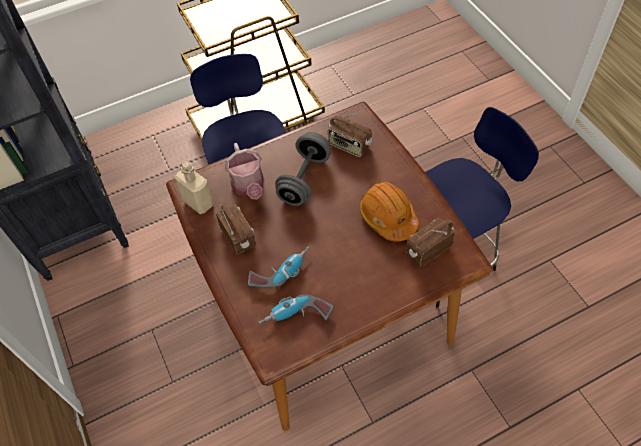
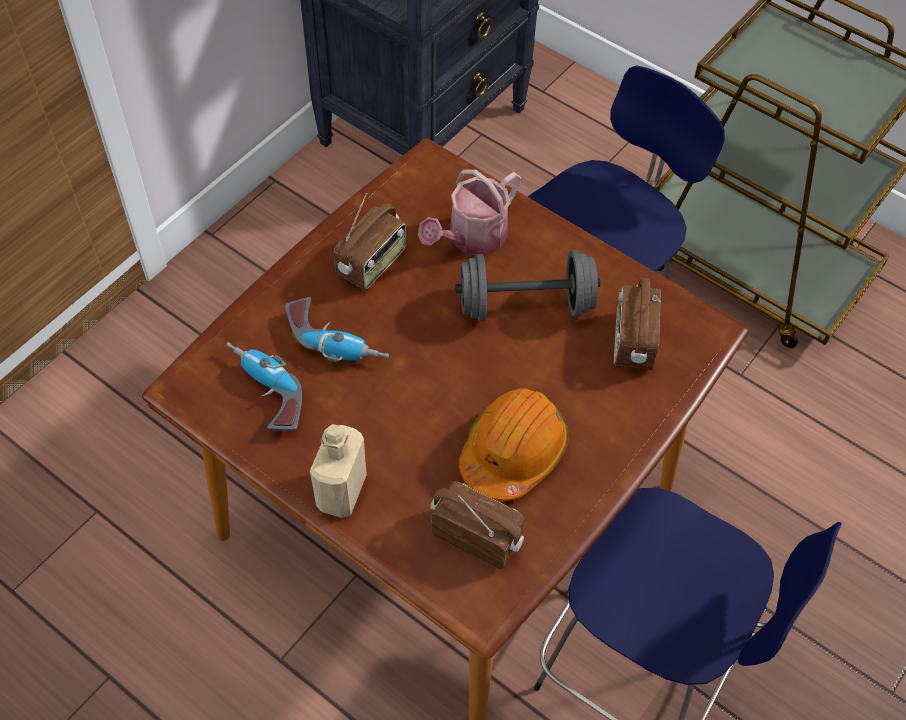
camera: 60 degrees right, 0 degrees up
(199, 203) = (408, 191): beige bottle -> beige bottle (341, 492)

